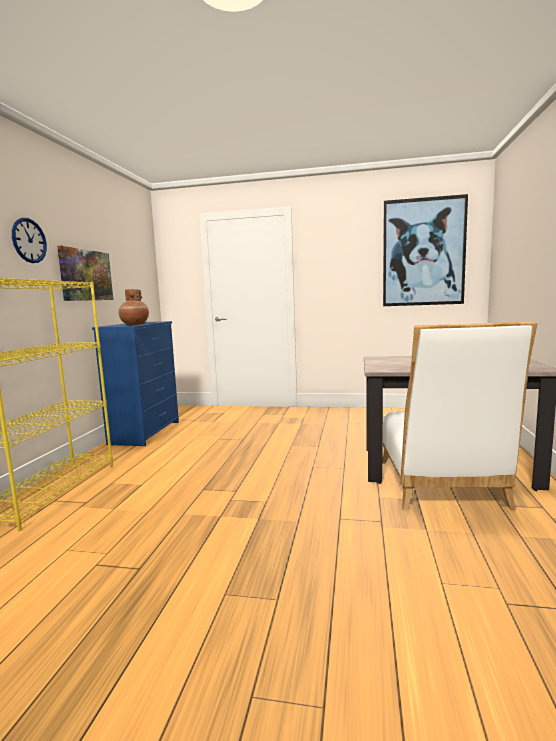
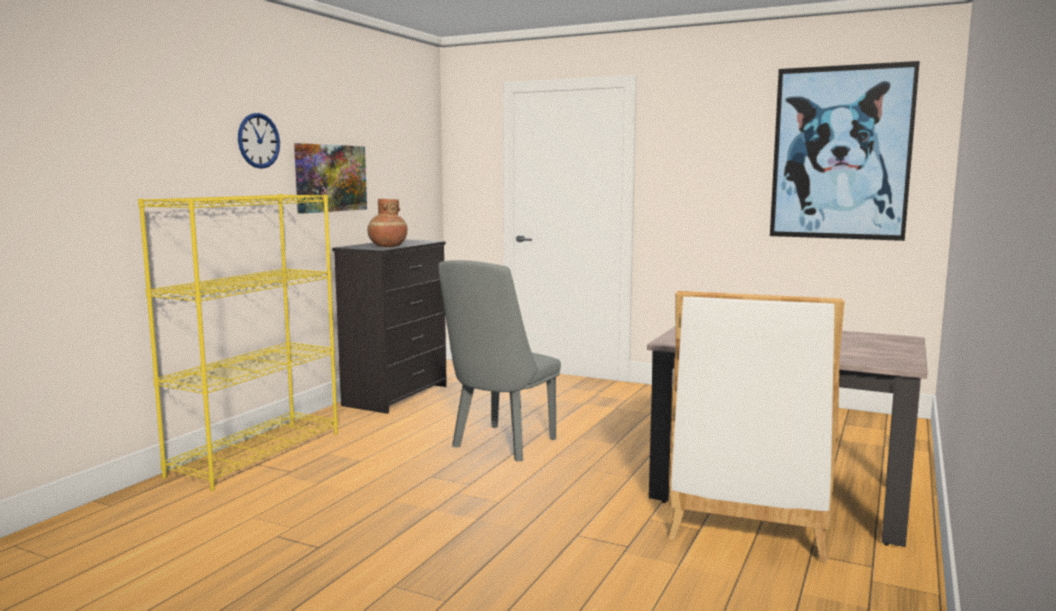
camera: 15 degrees right, 0 degrees up
(146, 432) = (397, 395): blue dresser -> black dresser
(241, 458) = (500, 445): none -> grey chair

